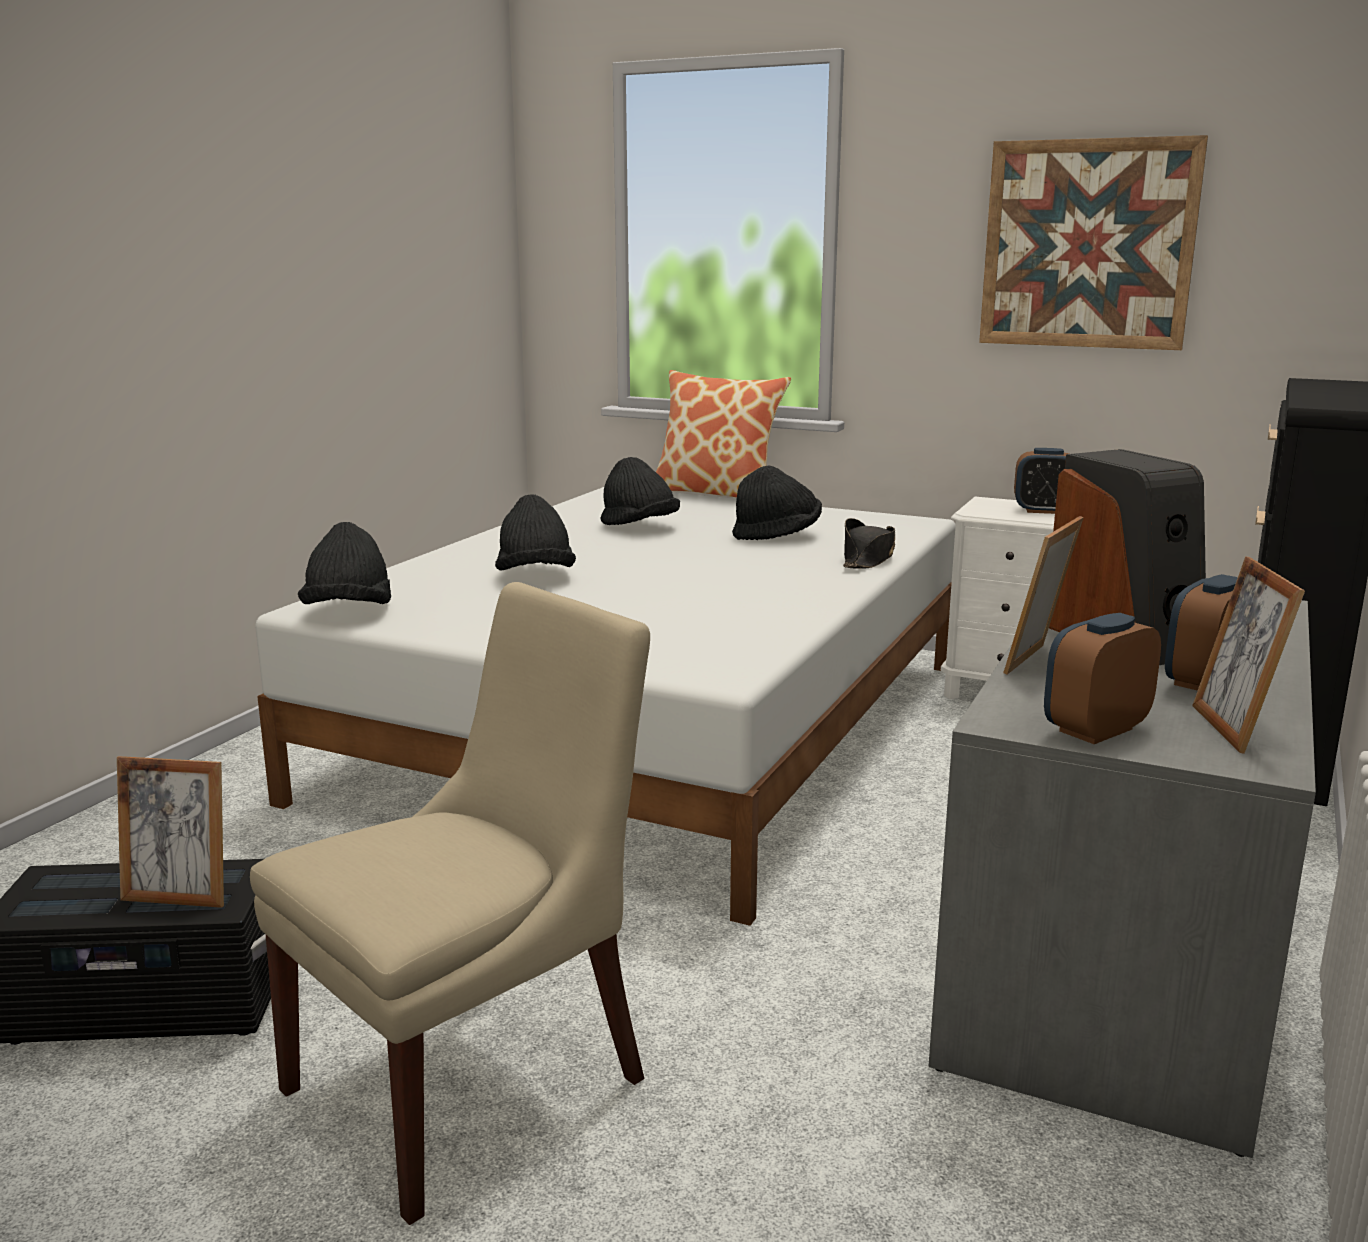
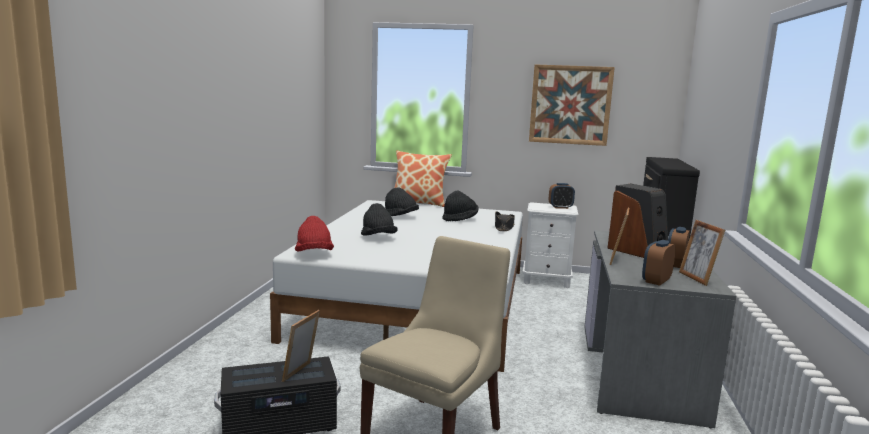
camera: 15 degrees left, 5 degrees down
(179, 896) = (301, 373): picture frame -> picture frame turned 120 degrees clockwise
(349, 612) = (314, 254): black hat -> red hat

